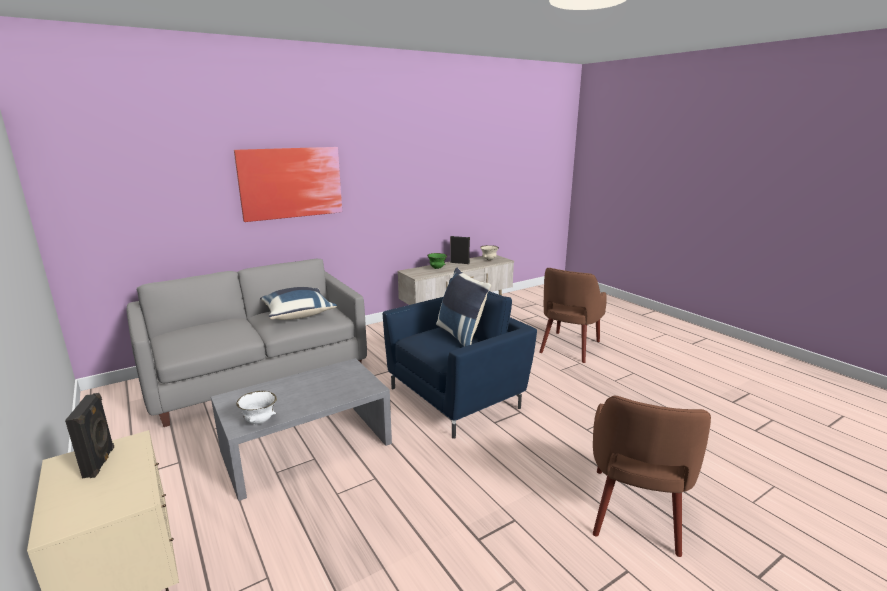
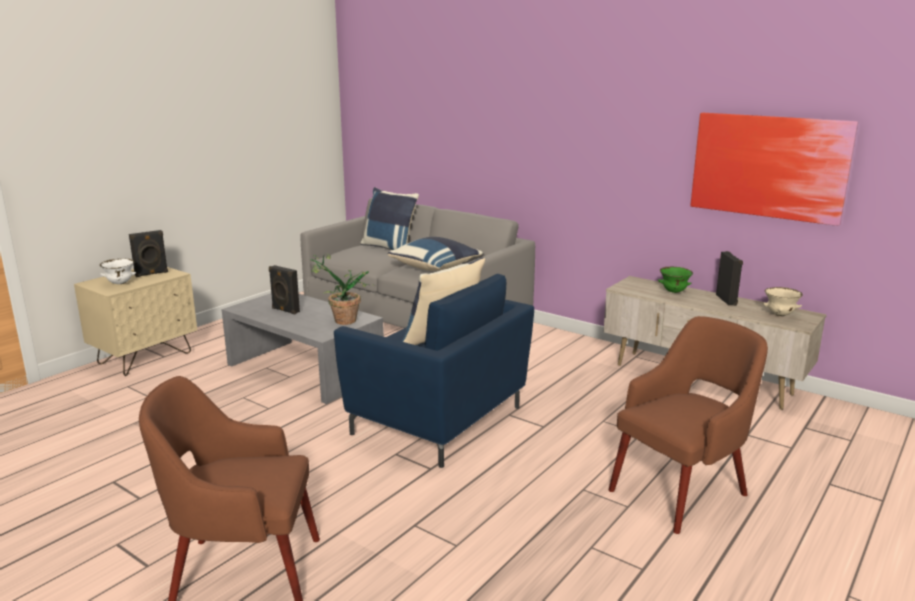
camera: 70 degrees right, 0 degrees up
(207, 323) = (390, 248): none -> blue pillow
(259, 422) = (248, 311): white bowl -> white bowl (120, 283)
(284, 400) = (285, 310): none -> black speaker
(291, 183) = (516, 125): picture -> picture (769, 166)
(344, 376) = (339, 320): none -> potted plant
(569, 347) = (681, 491): brown armchair -> brown armchair turned 135 degrees clockwise

